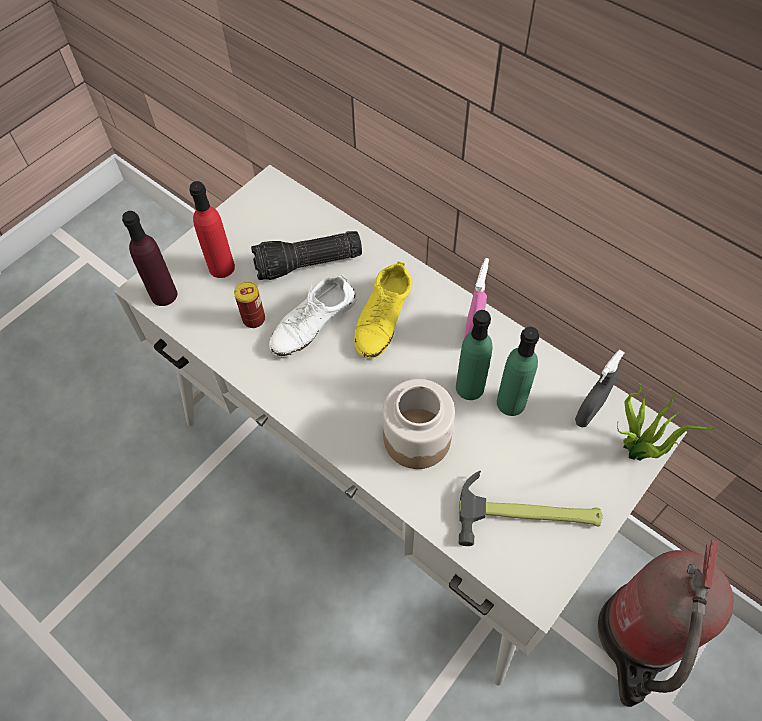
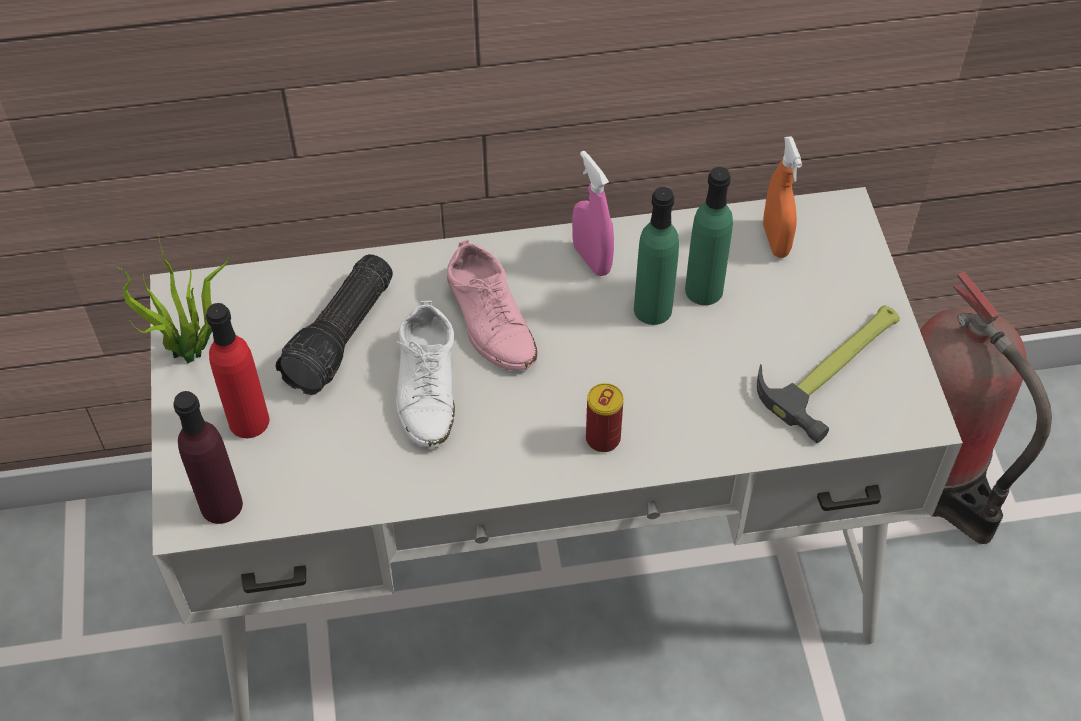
camera: 50 degrees left, 5 degrees down
(254, 319) = (359, 438): can -> can (603, 438)
(383, 317) = (490, 319): yellow shoe -> pink shoe
(417, 437) = (665, 394): jar -> none
(588, 413) = (775, 240): grey spray bottle -> orange spray bottle
(637, 453) = (852, 238): potted plant -> potted plant (193, 352)

